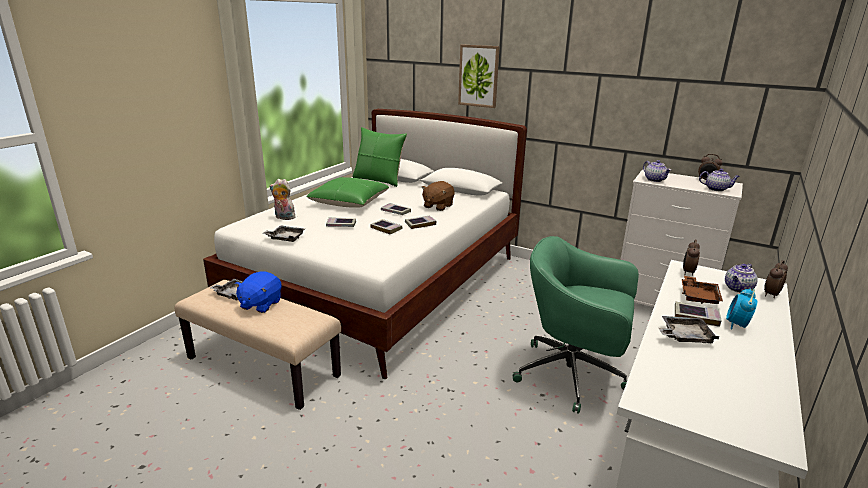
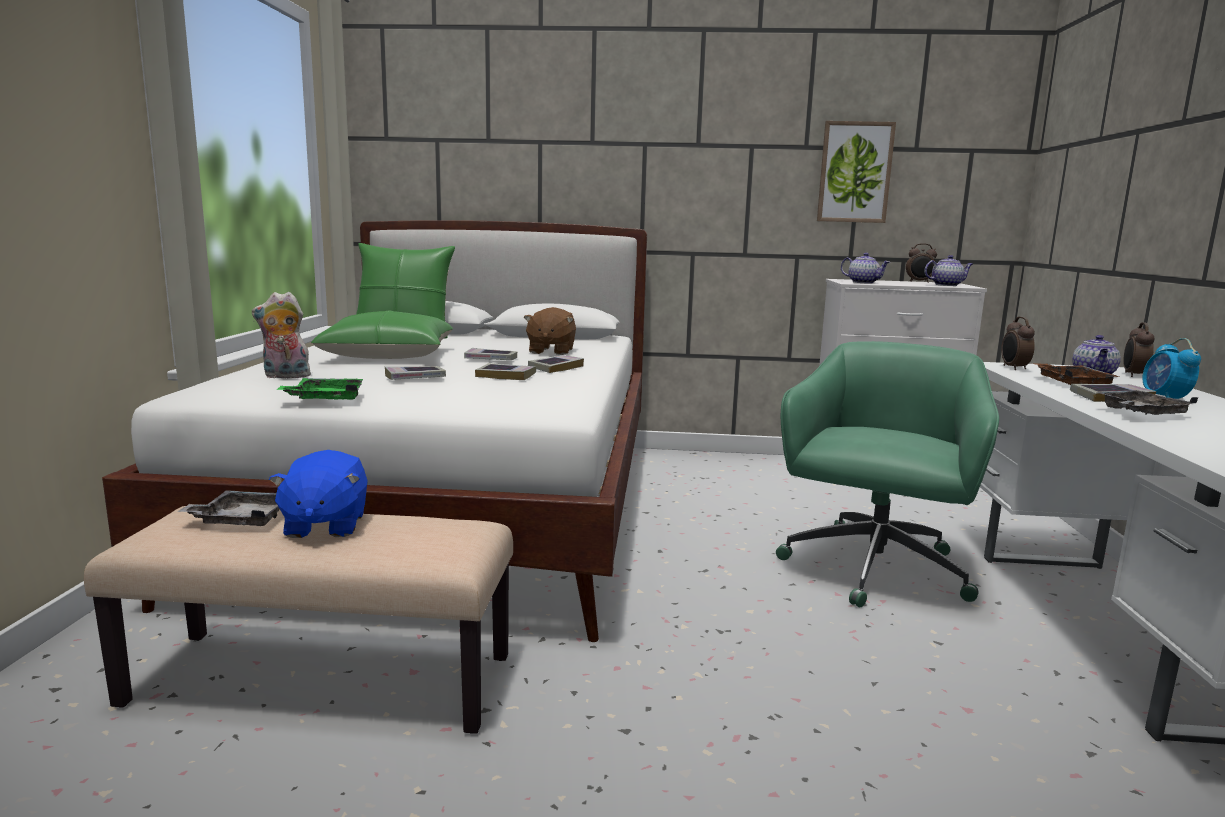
camera: 25 degrees left, 10 degrees down
(285, 238) = (326, 399): grey tray -> green tray
(478, 76) = (558, 156): picture -> picture (854, 172)
(573, 375) = (873, 570): green office chair -> green office chair turned 120 degrees clockwise

